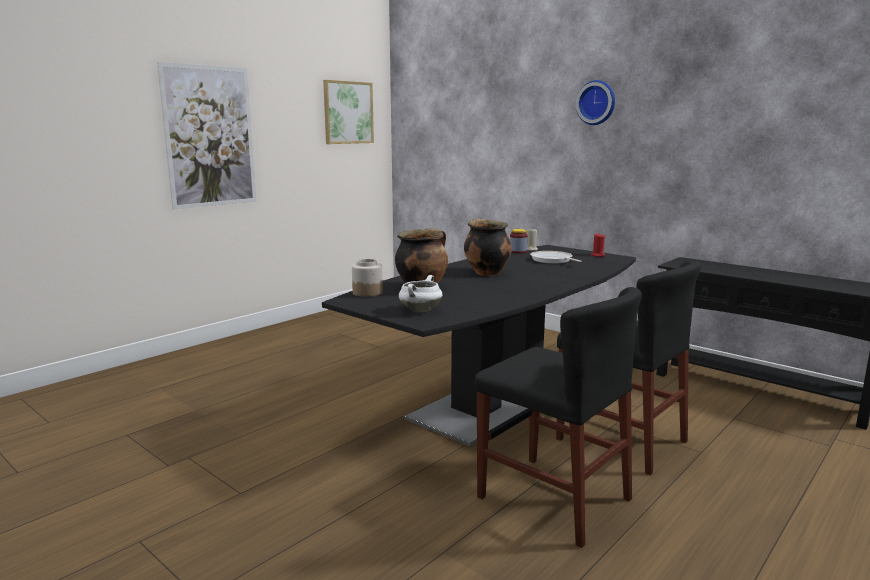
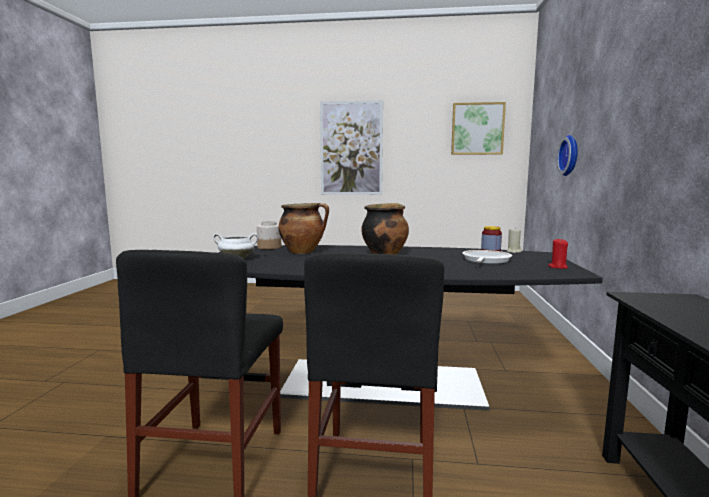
camera: 55 degrees right, 5 degrees down
(597, 103) = (641, 76): wall clock -> wall clock (571, 155)

